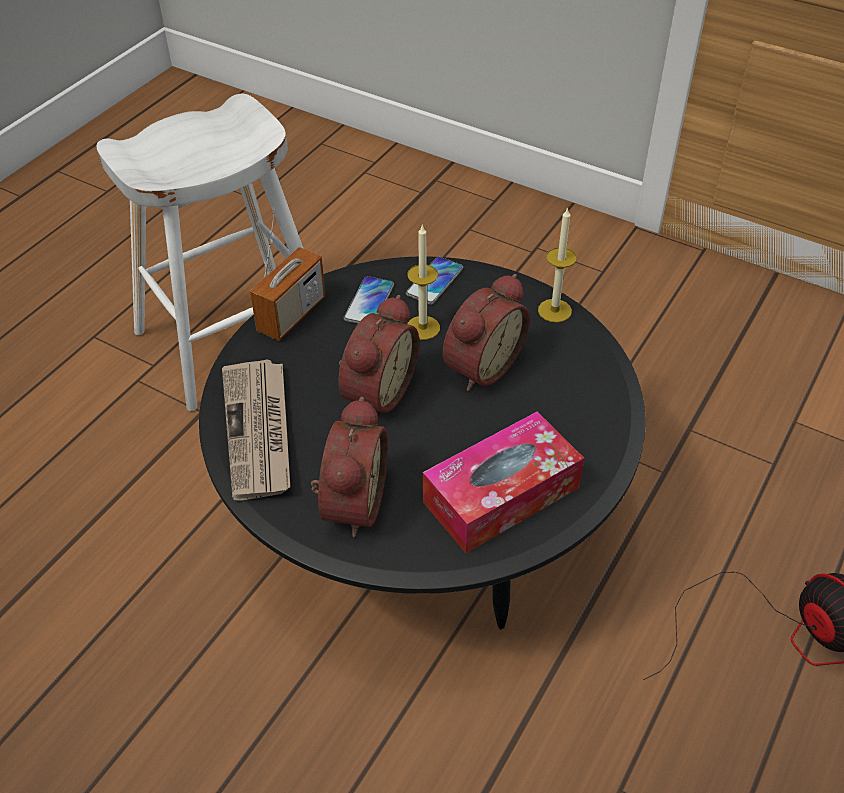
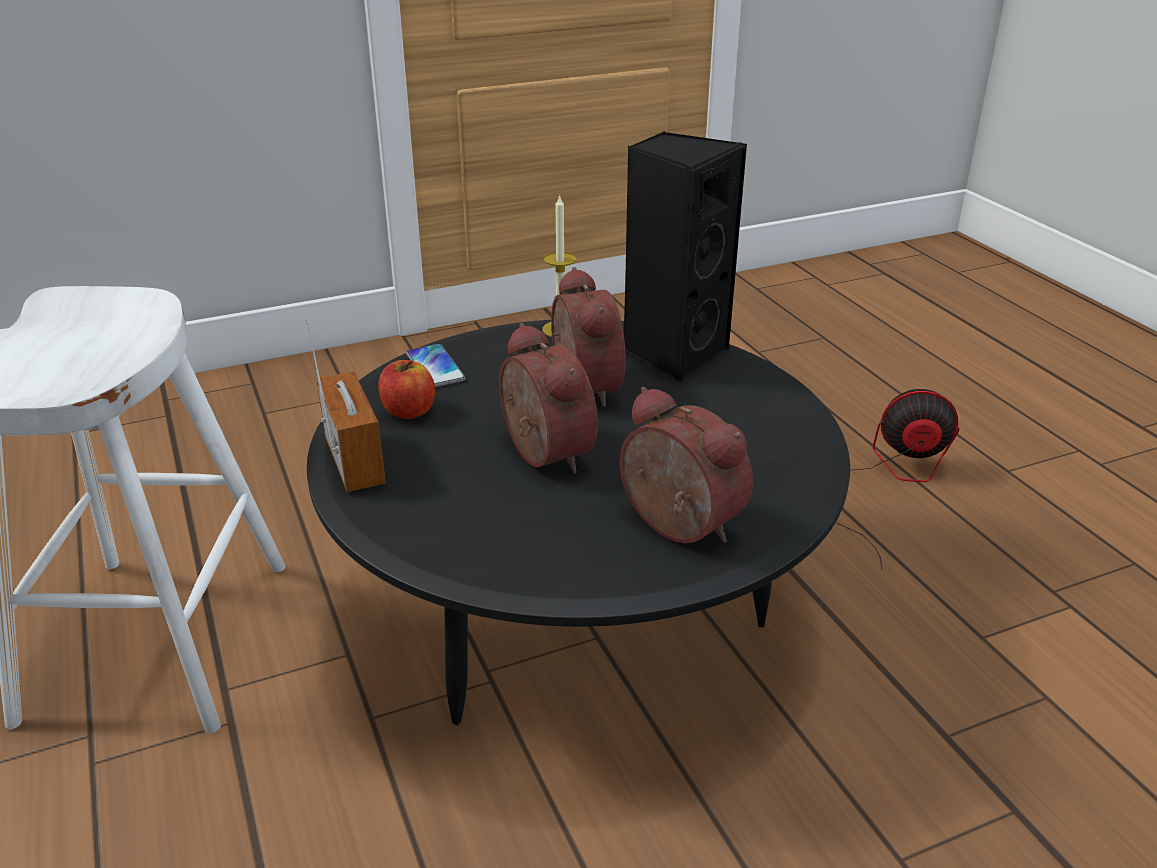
camera: 55 degrees left, 15 degrees down
(259, 431) = (504, 549): newspaper -> none
(369, 302) = (408, 411): phone -> apple
(423, 328) = (488, 397): candle -> none
(501, 495) = (753, 440): tissue box -> none
(586, 389) = (673, 353): none -> black speaker

